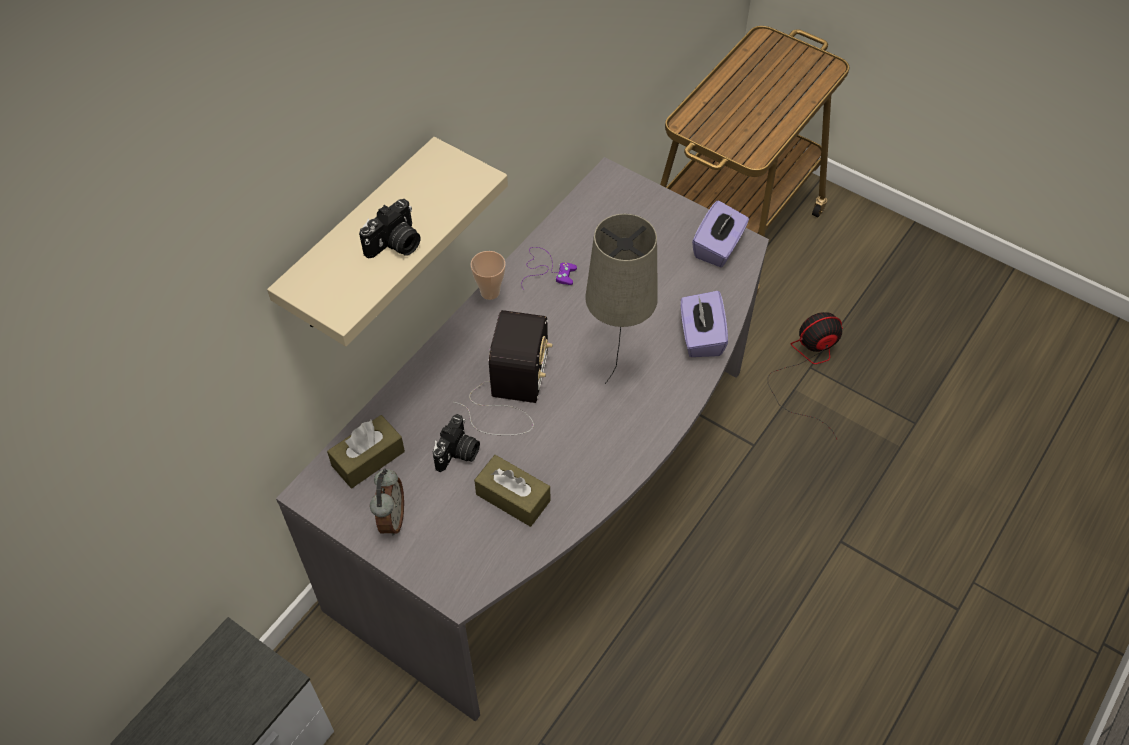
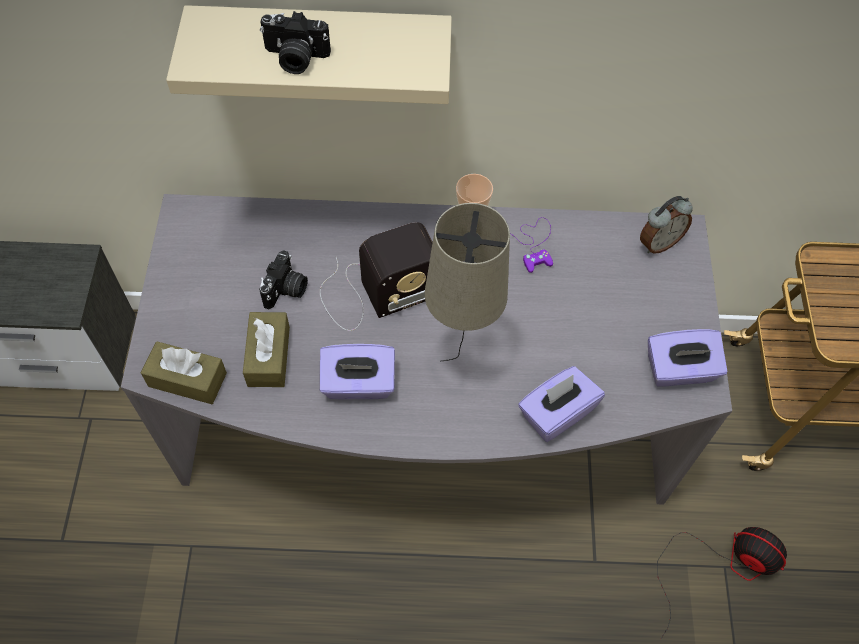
camera: 55 degrees right, 5 degrees up
(368, 458) = (239, 231): brown tissue box -> brown tissue box (187, 379)
(391, 518) = (192, 280): alarm clock -> alarm clock (658, 243)
(458, 453) = (286, 290): camera -> camera turned 60 degrees counterclockwise
(586, 448) = (358, 384): none -> purple tissue box

